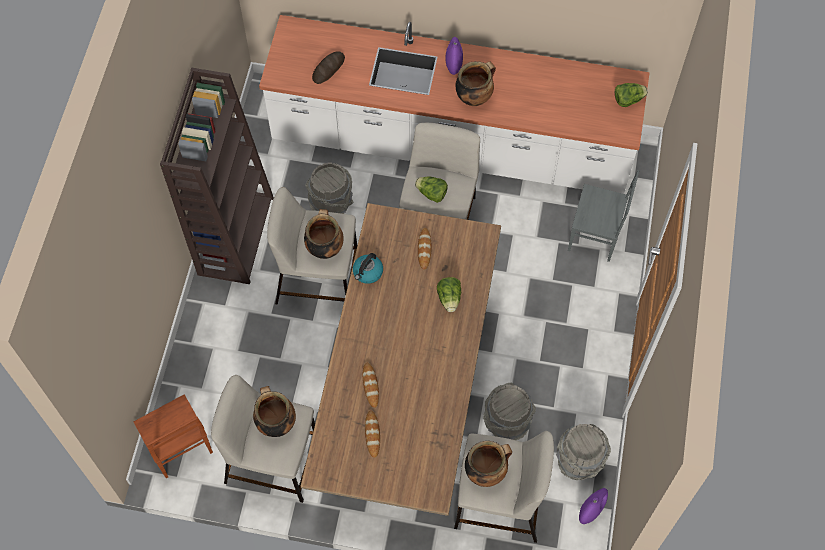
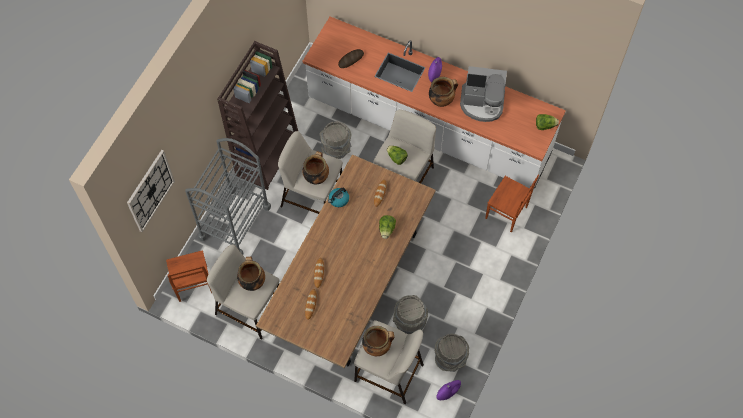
camera: 15 degrees right, 0 degrees up
(98, 324) = (150, 191): none -> wall clock
(215, 342) = (234, 222): none -> grey cart
(532, 89) = (482, 103): none -> coffee machine
(595, 237) = (506, 213): grey chair -> brown chair

